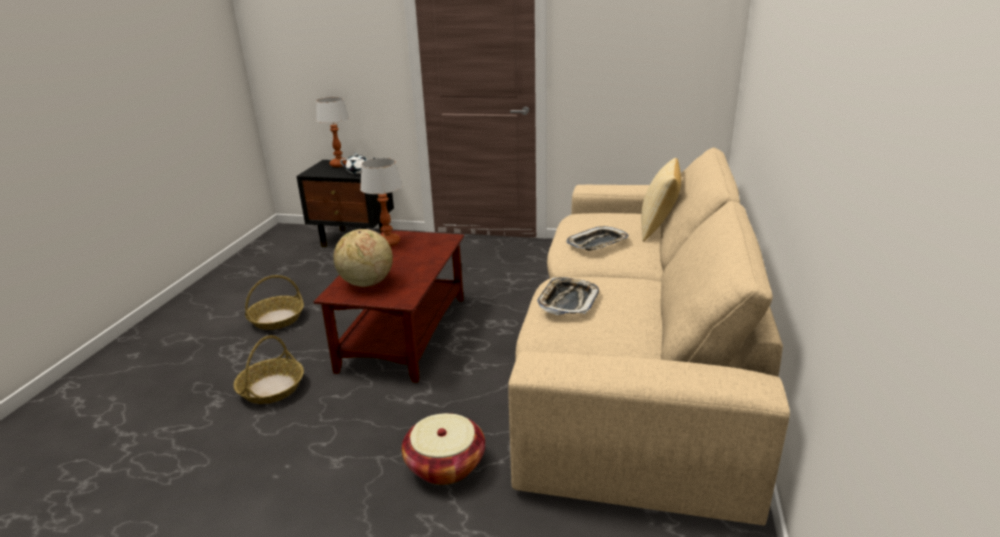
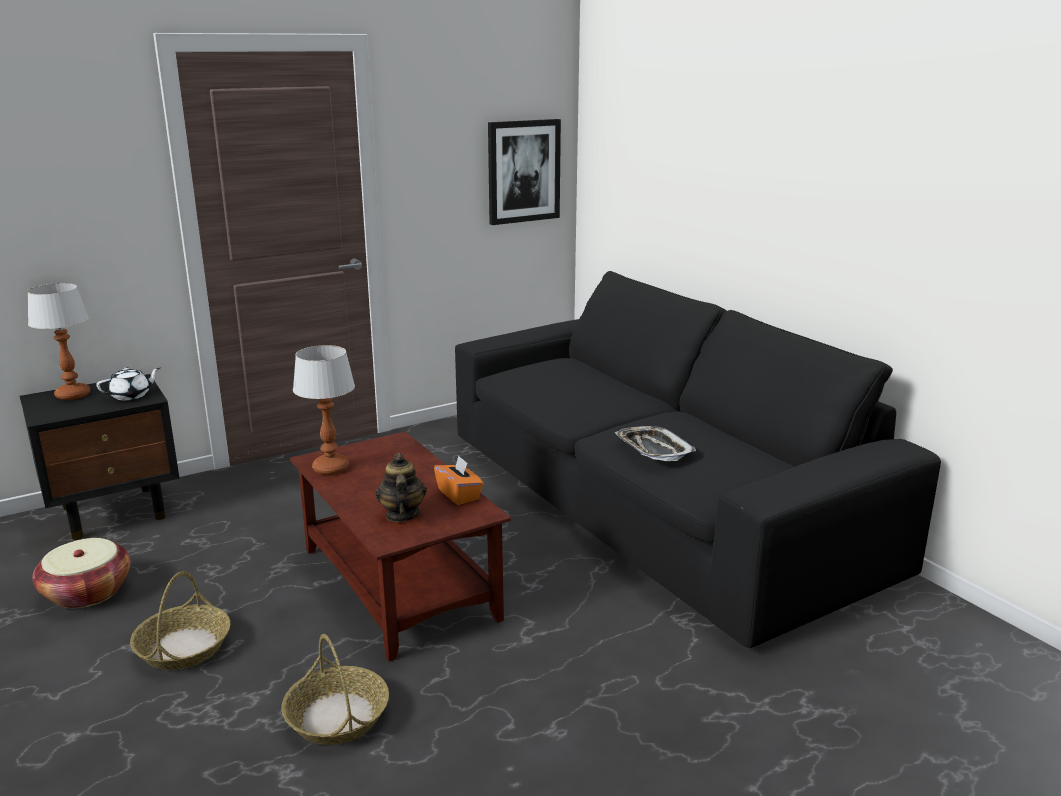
camera: 45 degrees left, 5 degrees down
(366, 283) = (401, 515): globe -> teapot
(414, 284) = (459, 495): none -> orange tissue box
(445, 465) = (657, 669): basket -> basket (87, 592)
(597, 243) = (576, 395): tray -> none
(634, 352) = (650, 501): beige sofa -> black sofa
(658, 228) = (596, 368): pillow -> none
(683, 50) = (523, 171): none -> picture

